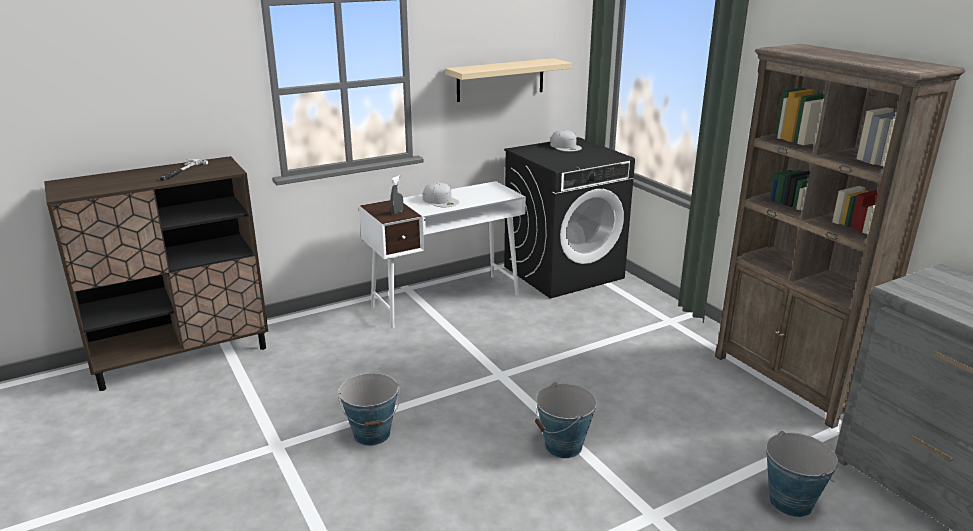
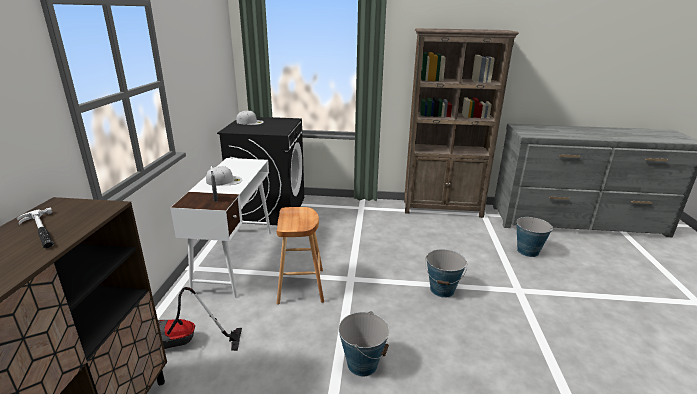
camera: 55 degrees left, 0 degrees up
(309, 336) = (185, 344): none -> vacuum cleaner
(449, 352) = (301, 286): none -> brown stool
(500, 79) = (204, 78): beige shelf -> none

